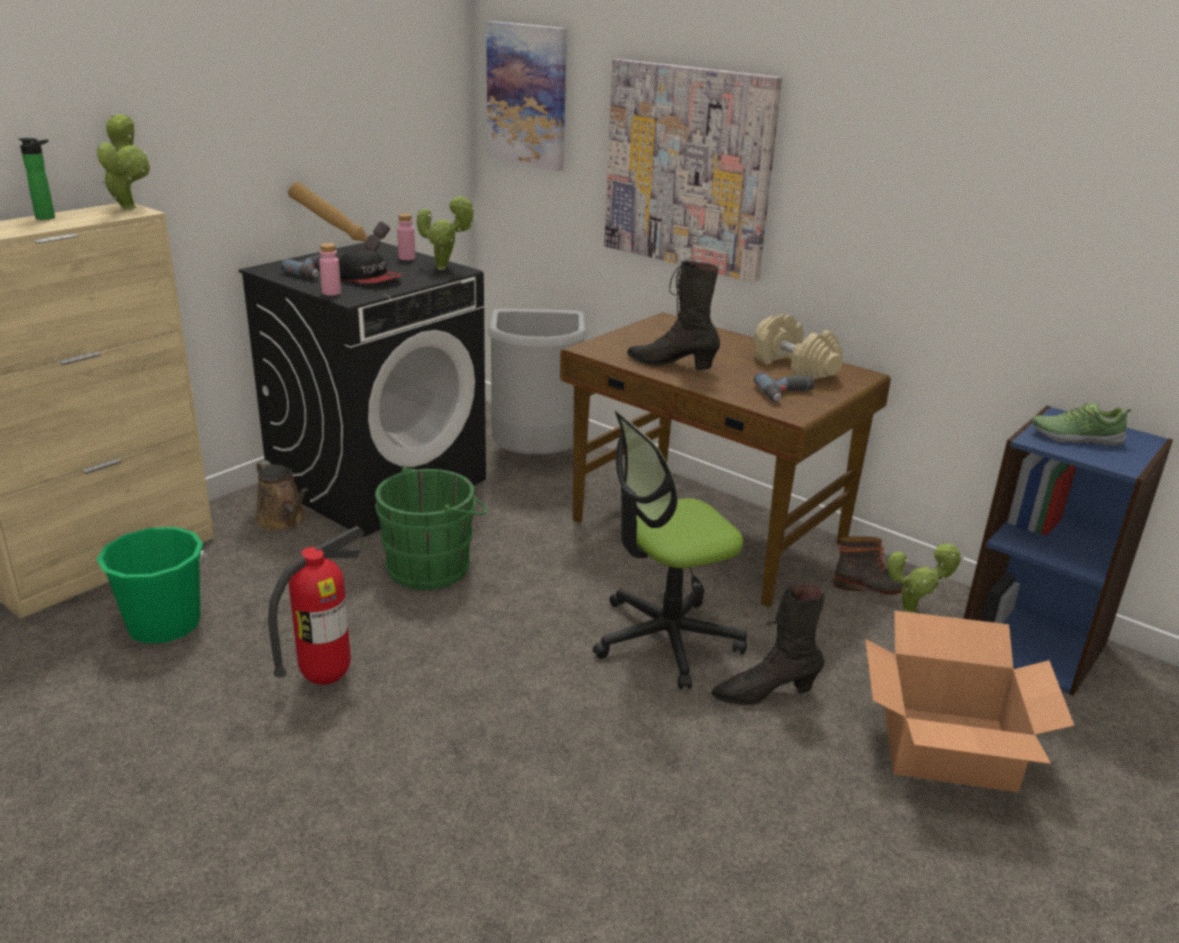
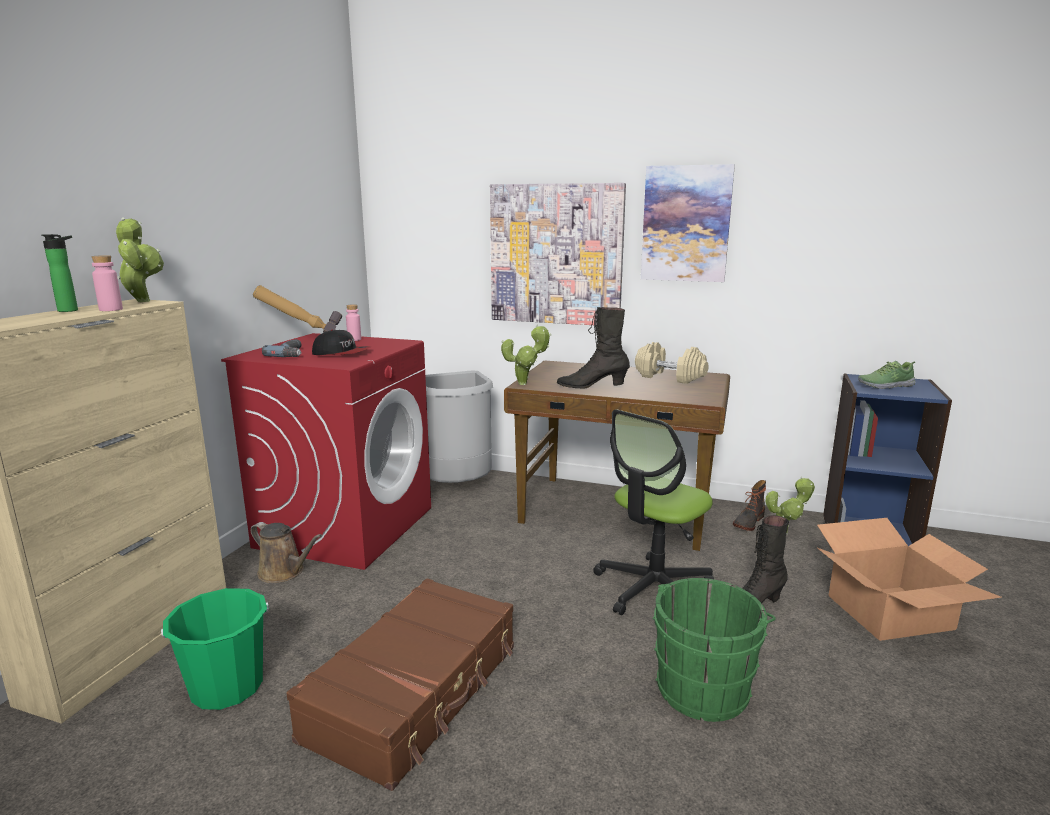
camera: 20 degrees left, 10 degrees down
(325, 678) = (416, 692): fire extinguisher -> brown suitcase
(331, 292) = (323, 363): pink bottle -> pink bottle (111, 309)
(378, 482) = (346, 526): black washing machine -> red washing machine
(433, 566) = (439, 579): green bucket -> green bucket (704, 686)
(445, 268) = (393, 342): potted plant -> potted plant (525, 383)
(527, 96) = (414, 219): picture -> picture (686, 224)
(787, 394) = (687, 391): power drill -> none
(873, 586) = (748, 522): boot -> boot turned 150 degrees clockwise

